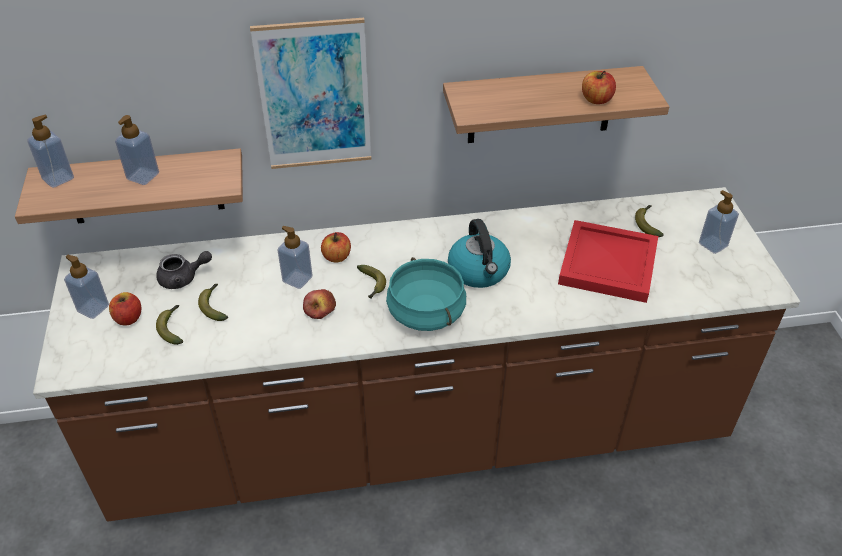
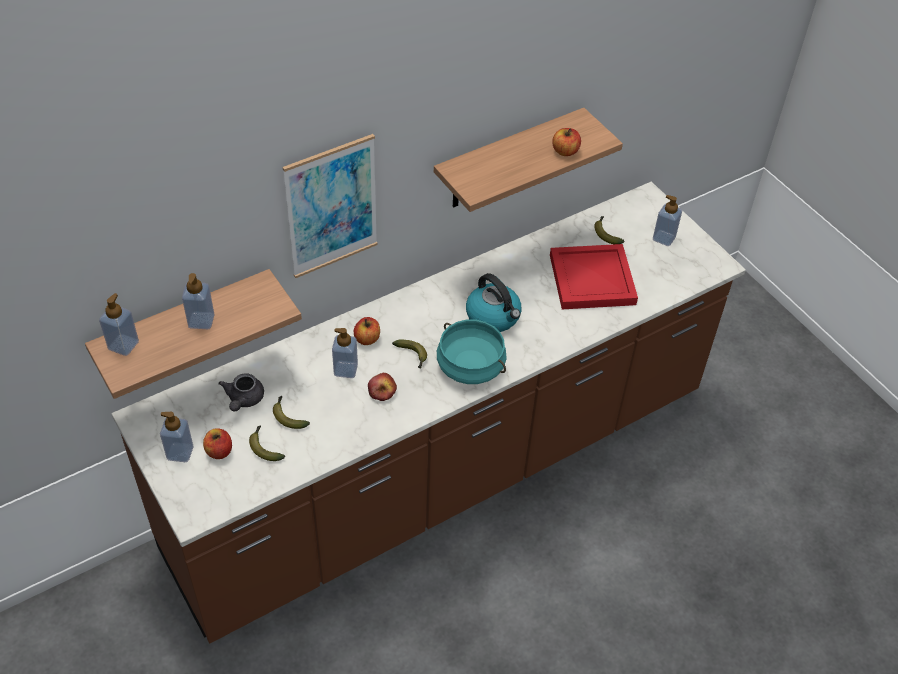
camera: 25 degrees left, 5 degrees up
(183, 278) = (243, 400): grey teapot -> grey teapot turned 135 degrees clockwise

